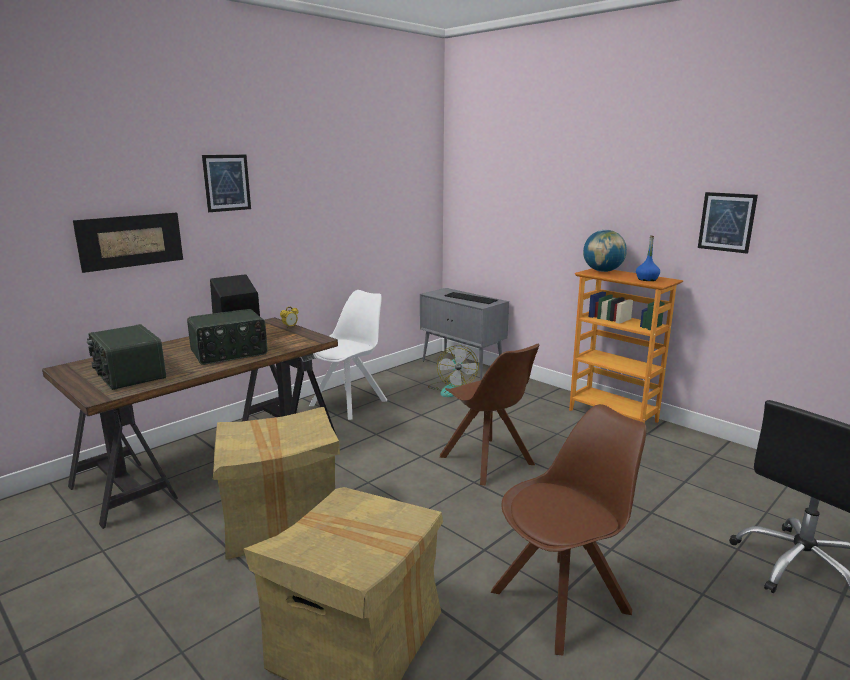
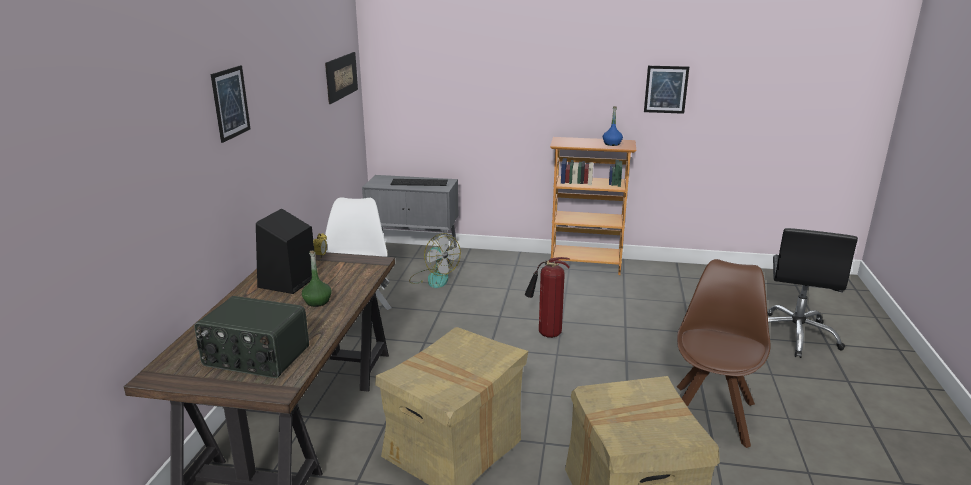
camera: 35 degrees left, 5 degrees up
(131, 241) = (169, 197): picture -> picture (341, 77)
(229, 353) = (317, 301): radio -> green bottle
(488, 462) = (546, 334): brown chair -> fire extinguisher
(602, 271) = (567, 140): globe -> none

